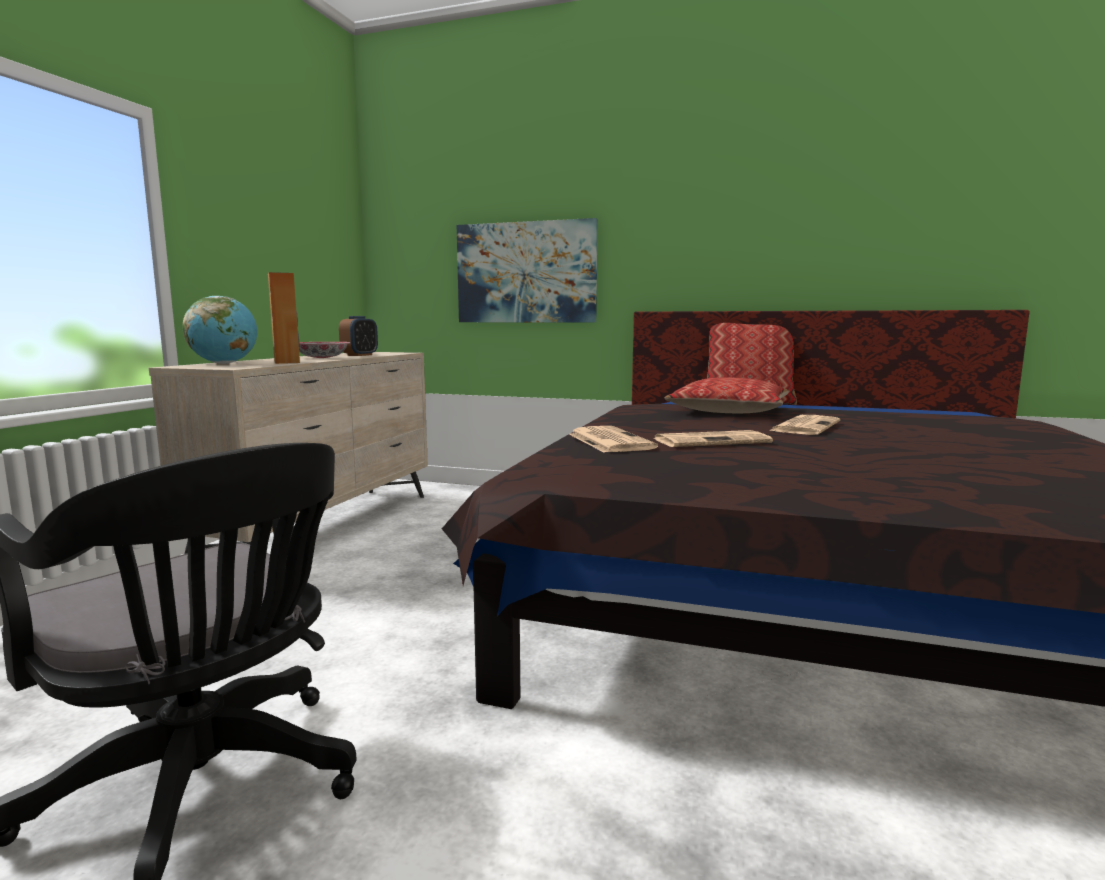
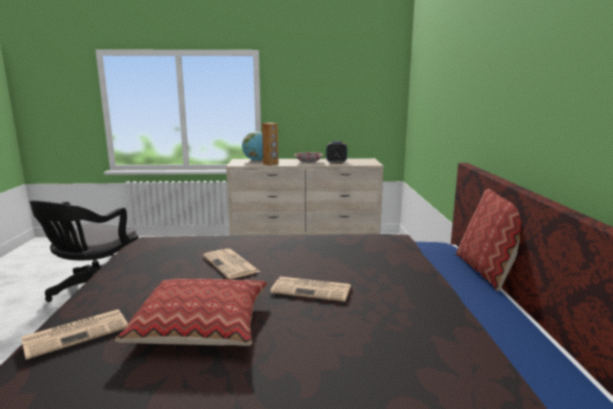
camera: 70 degrees right, 5 degrees up
(526, 273) = (442, 118): picture -> none
(609, 441) = (221, 243): newspaper -> newspaper (77, 333)
(728, 411) = (377, 263): pillow -> pillow (202, 325)

